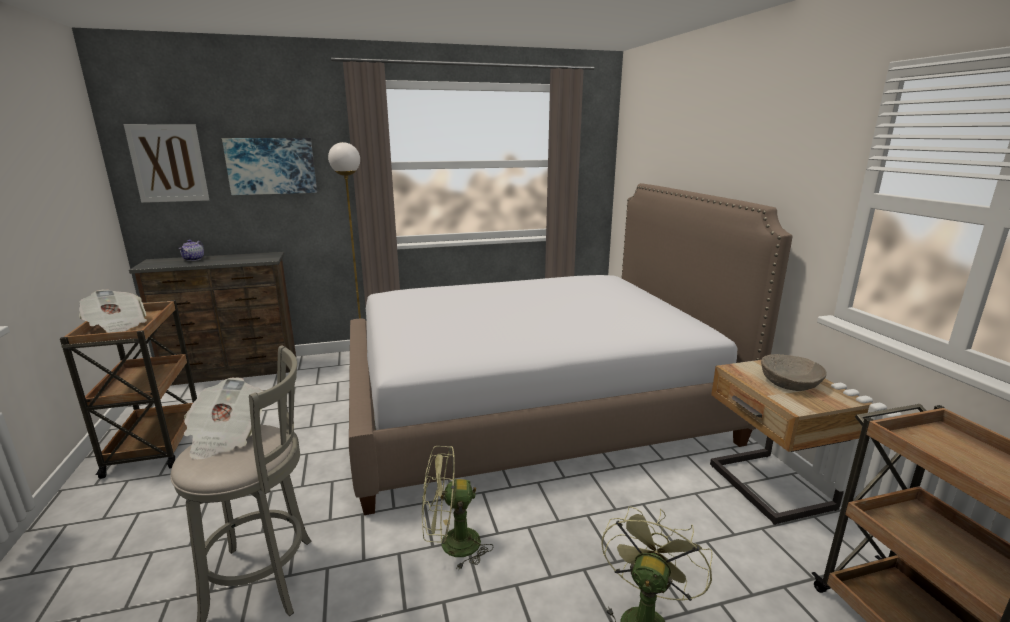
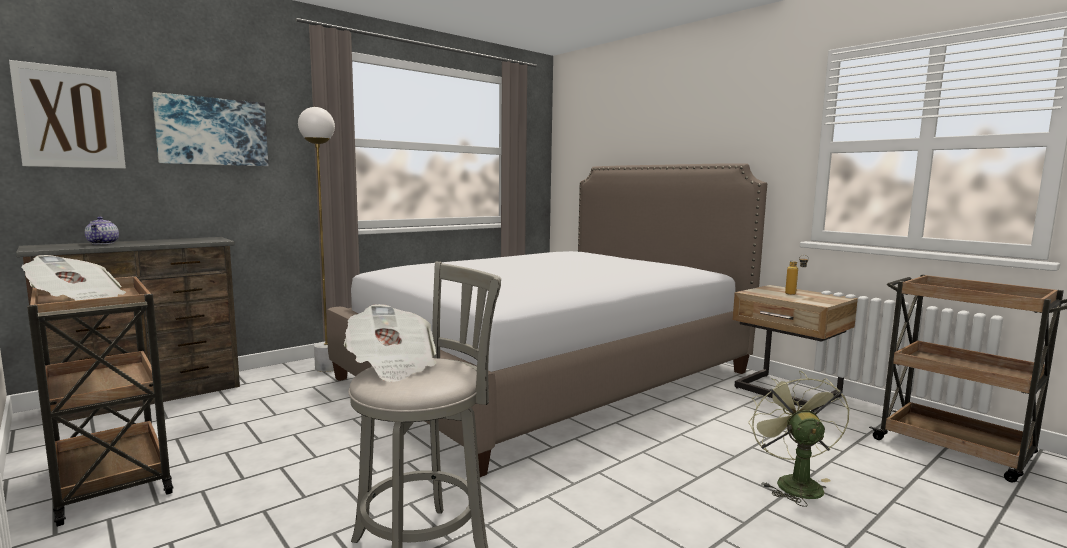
camera: 25 degrees left, 10 degrees down
(451, 545) = (590, 479): green fan -> none
(789, 382) = (795, 294): beige bowl -> bottle

